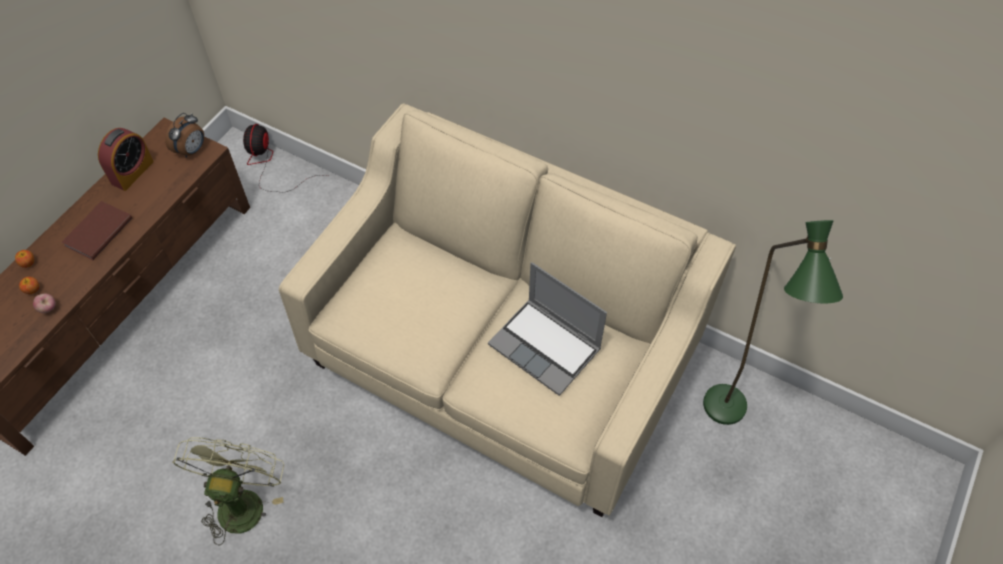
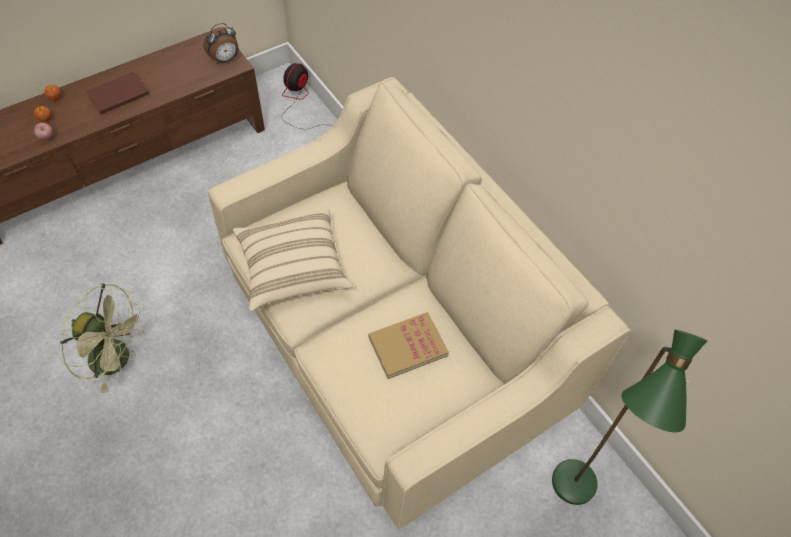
camera: 25 degrees right, 0 degrees up
(132, 172) = (171, 59): alarm clock -> none
(241, 500) = (118, 359): green fan -> green fan turned 75 degrees clockwise
(400, 326) = (293, 269): none -> beige pillow
(546, 347) = (408, 346): laptop -> book

